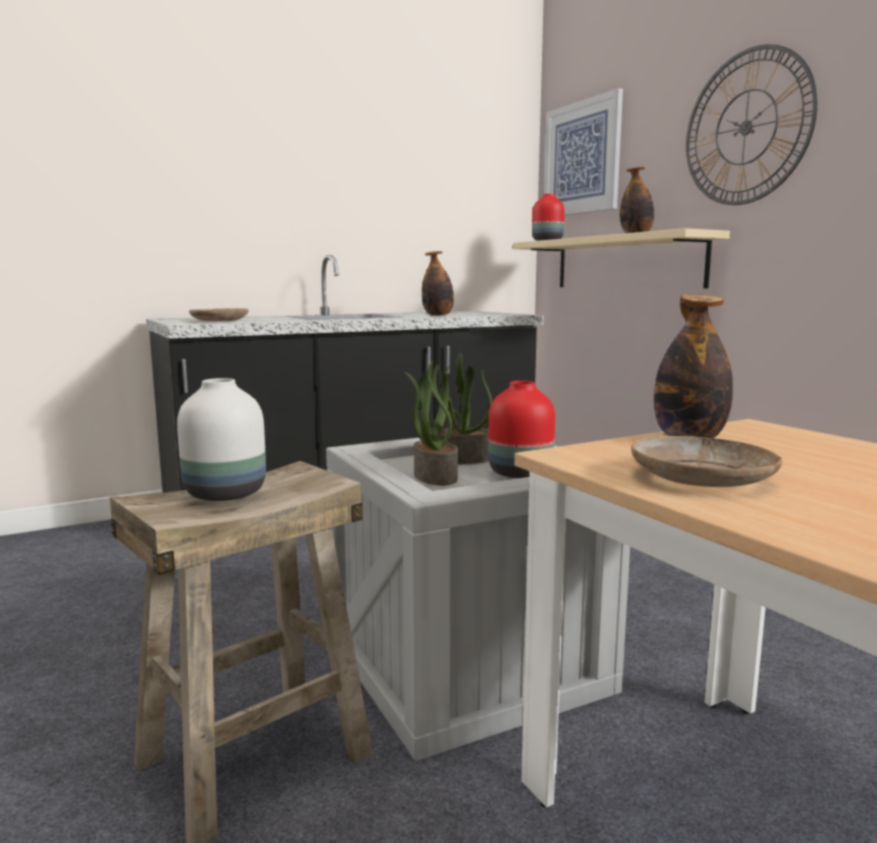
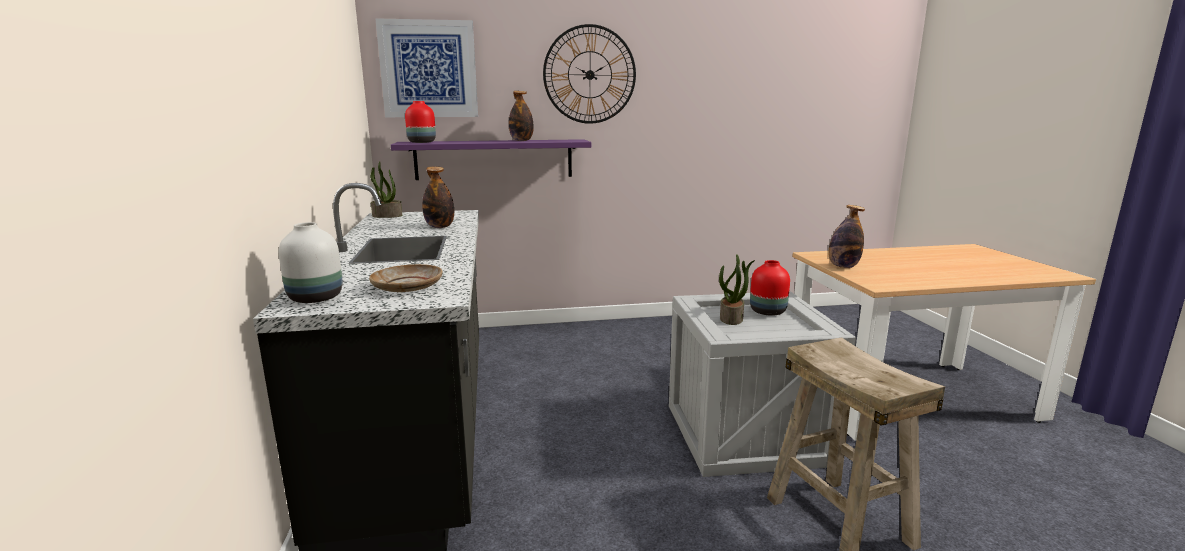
camera: 70 degrees left, 5 degrees up
(224, 495) = (864, 371): white vase -> white vase (316, 298)
(434, 477) = (771, 329): potted plant -> potted plant (386, 216)
(626, 263) = (494, 159): beige shelf -> purple shelf
(701, 477) = (913, 277): beige plate -> none

